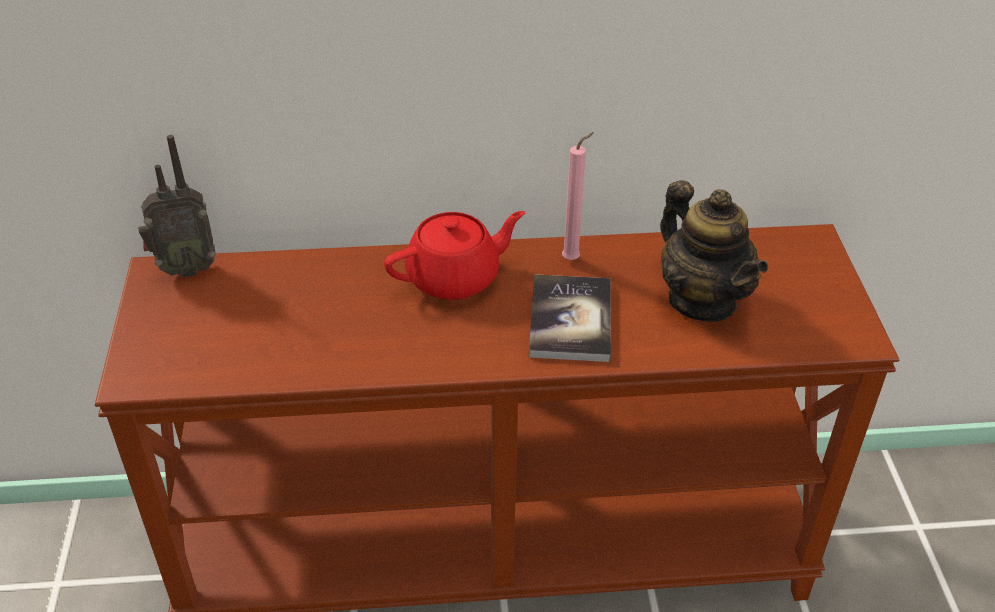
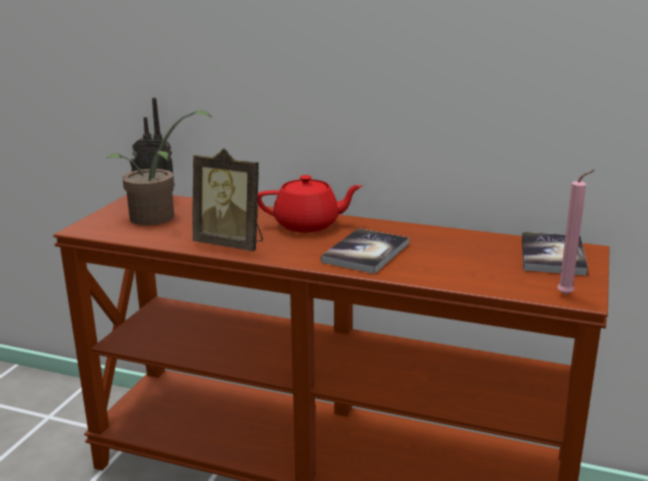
camera: 25 degrees right, 20 degrees down
(229, 319) = (158, 218): none -> potted plant
(383, 351) = (231, 244): none -> picture frame
(573, 259) = (394, 230): pink candle -> pink candle (567, 294)
(702, 300) = (470, 260): teapot -> none
(785, 262) = (552, 255): none -> book

